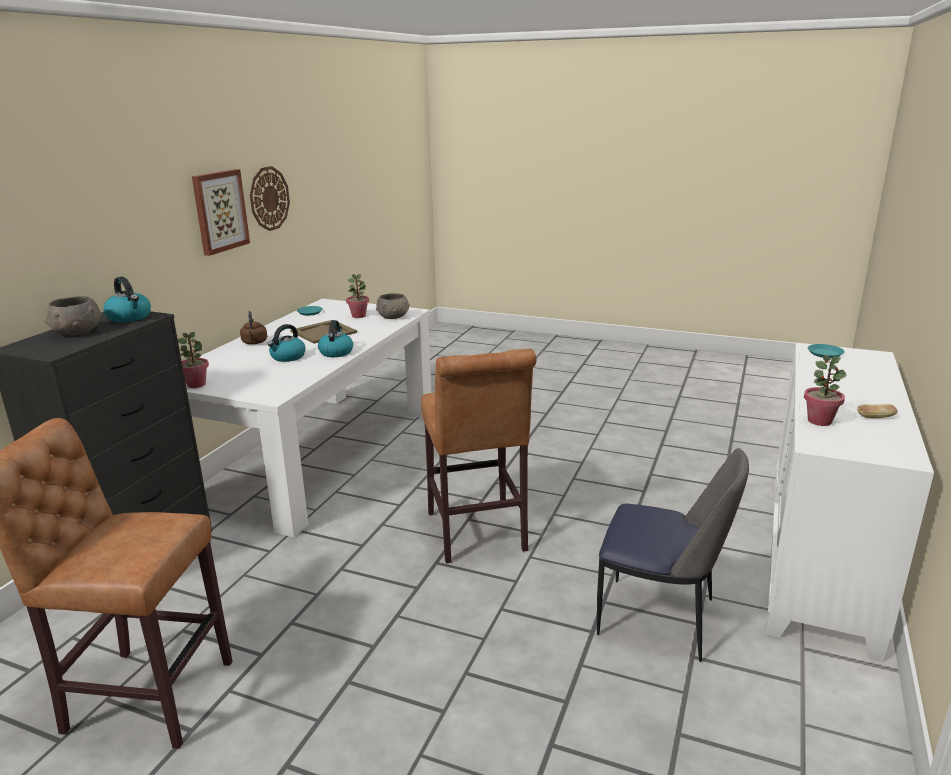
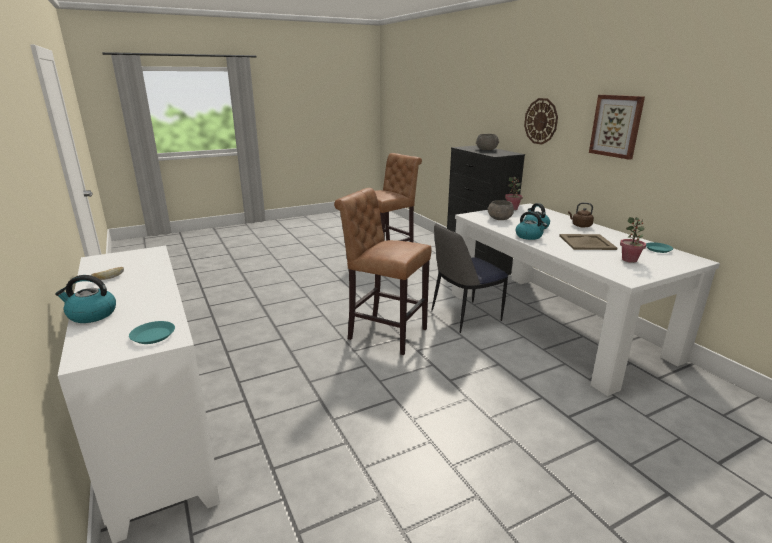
camera: 130 degrees right, 0 degrees up
(130, 317) = (499, 153): kettle -> kettle (91, 315)
(269, 198) = (677, 131): wall clock -> wall clock (541, 121)
(393, 317) = (612, 269): grey bowl -> grey bowl (499, 219)
(660, 619) = (247, 345): chair -> chair (464, 316)
(819, 421) = (152, 264): potted plant -> none

